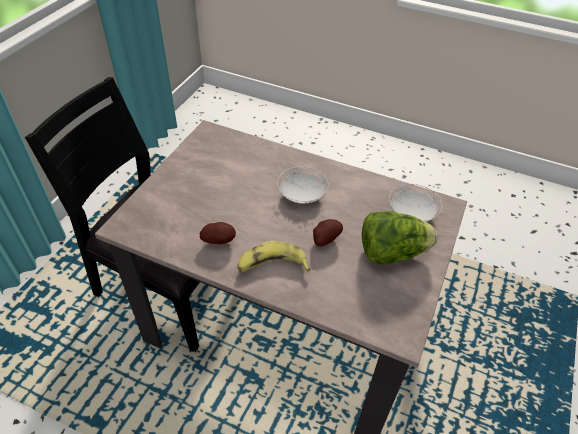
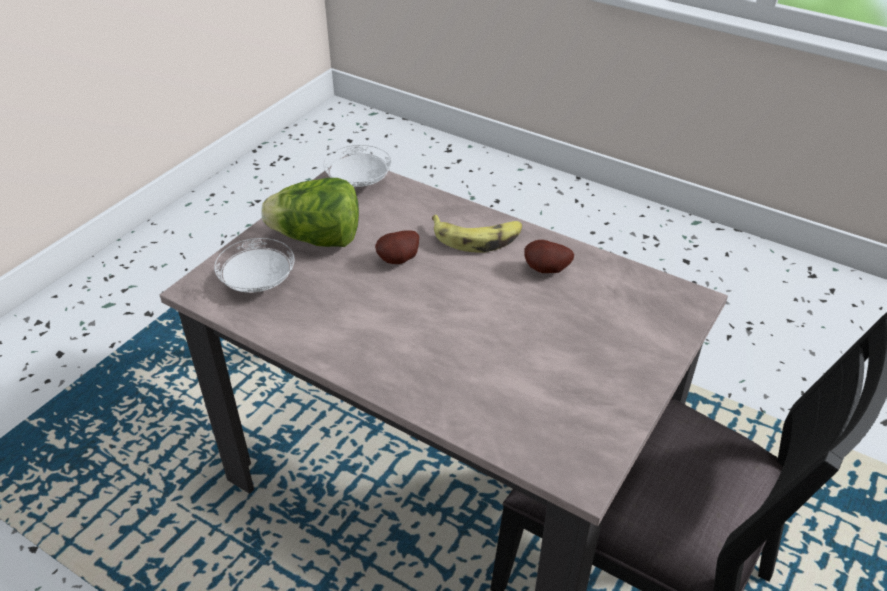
camera: 170 degrees left, 5 degrees down
(302, 195) = (415, 322): white plate -> white plate (359, 181)

